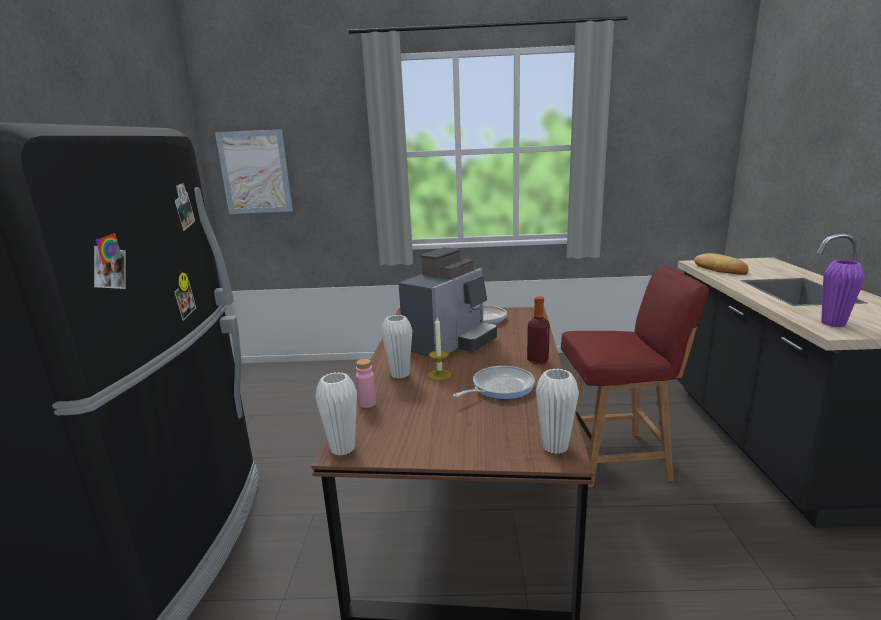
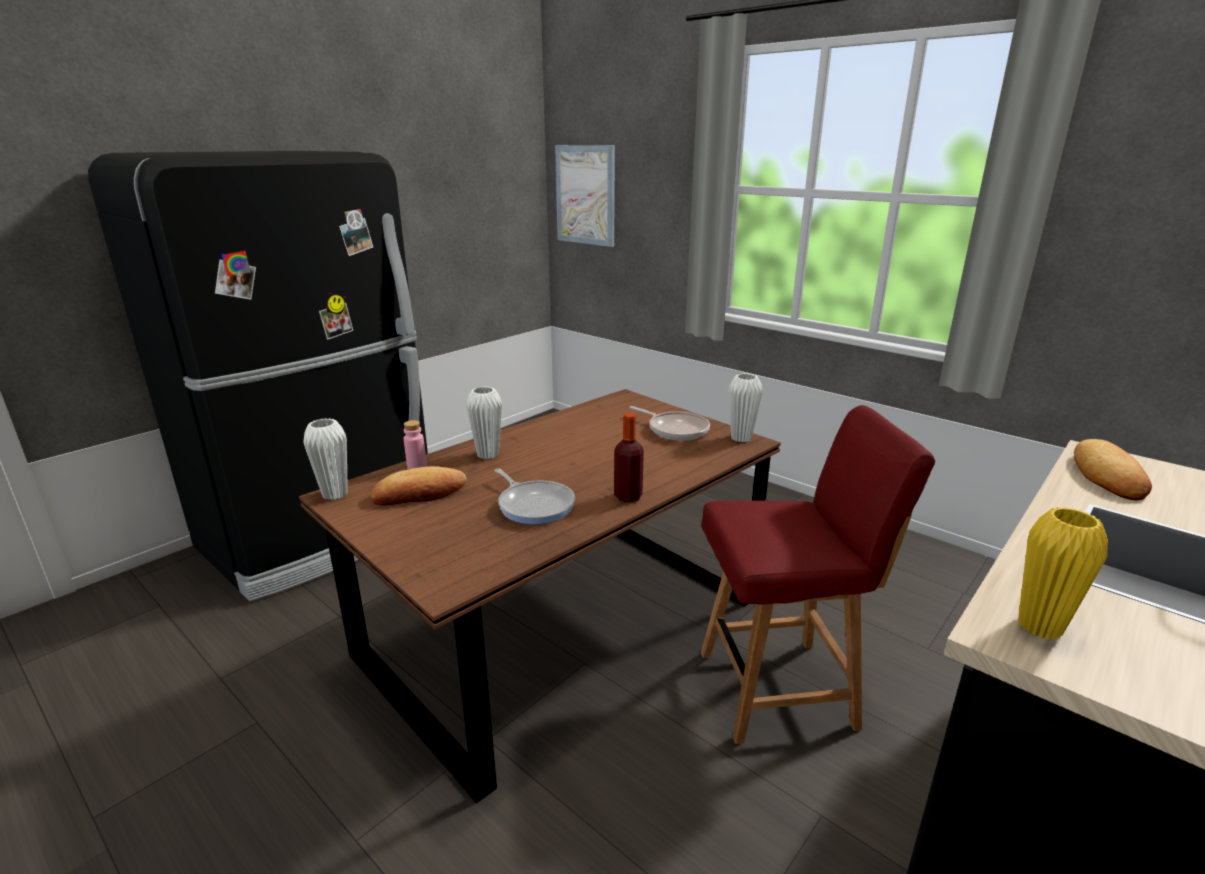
camera: 40 degrees right, 5 degrees up
(410, 416) = (419, 494): none -> bread
(439, 374) = (515, 469): candle -> none
(451, 343) = (589, 444): coffee machine -> none
(500, 387) = (534, 505): frying pan -> frying pan turned 45 degrees clockwise
(555, 447) = (456, 578): white vase -> white vase (741, 438)
(617, 458) = (780, 688): red chair -> red chair turned 45 degrees counterclockwise
(833, 324) = (1040, 626): purple vase -> yellow vase

